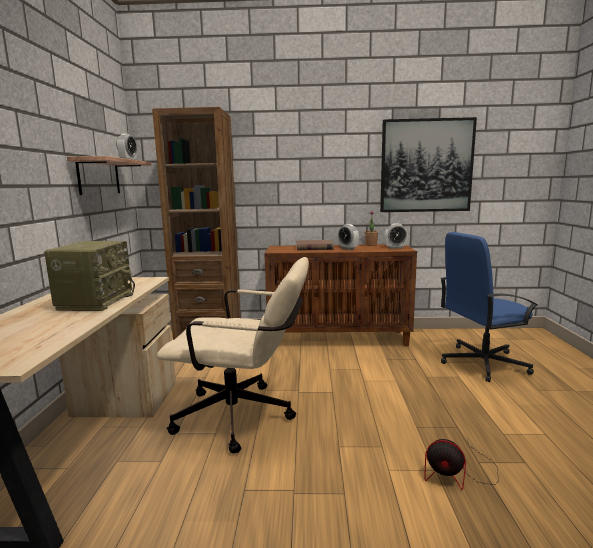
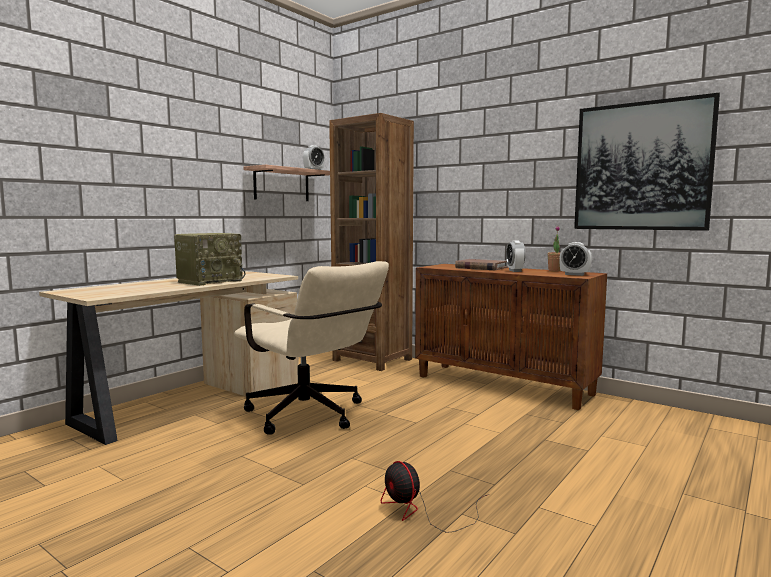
camera: 35 degrees right, 5 degrees down
(482, 363) = (651, 448): blue office chair -> none

